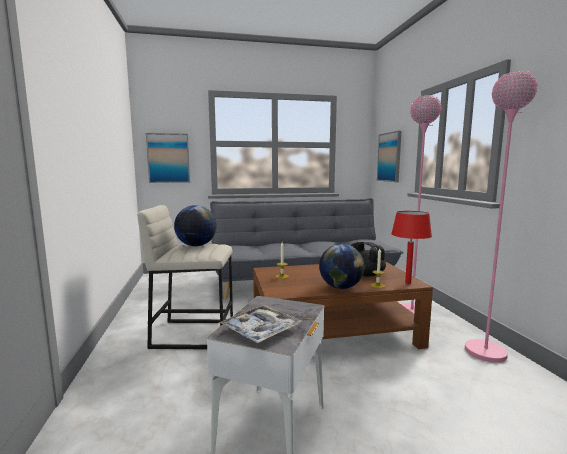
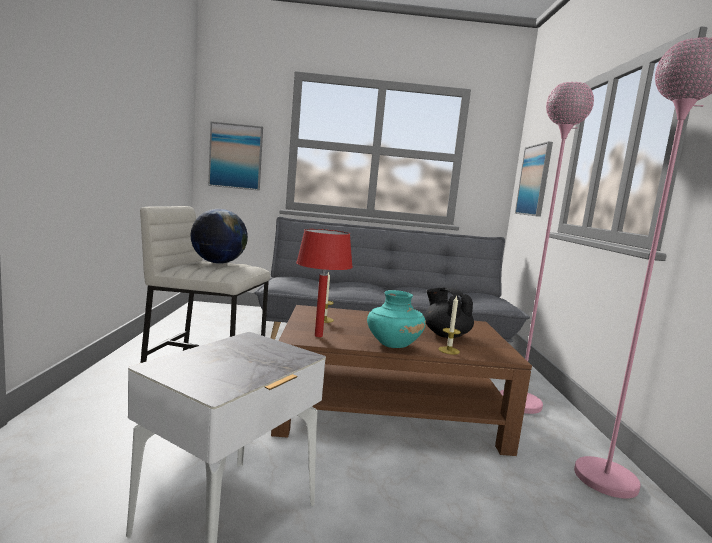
camera: 10 degrees right, 0 degrees up
(260, 330) = (205, 370): tray -> none
(340, 287) = (393, 344): globe -> turquoise vase
(407, 283) = (497, 354): red table lamp -> red table lamp (318, 335)

